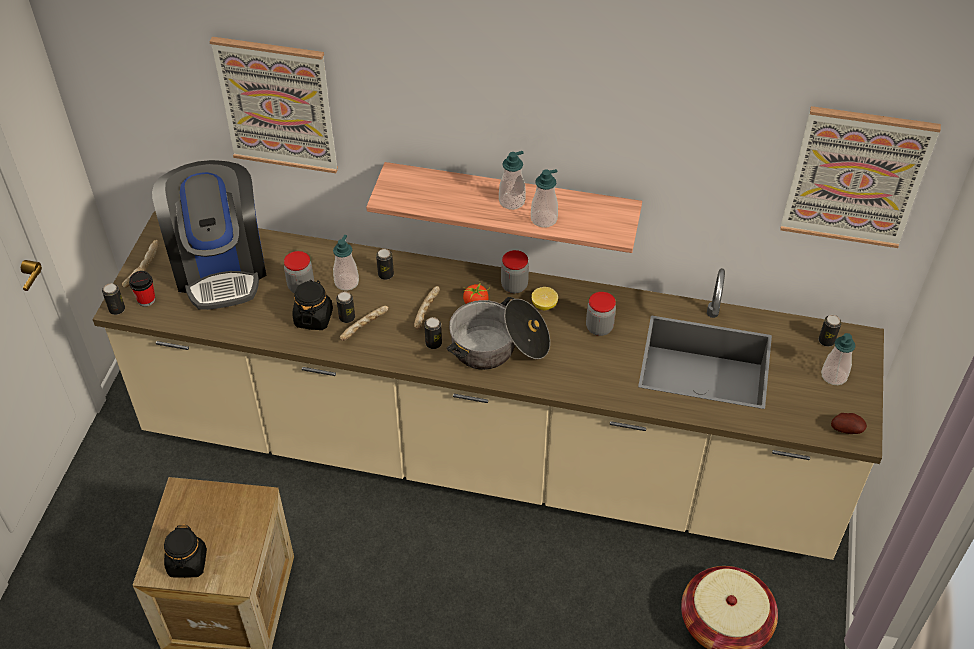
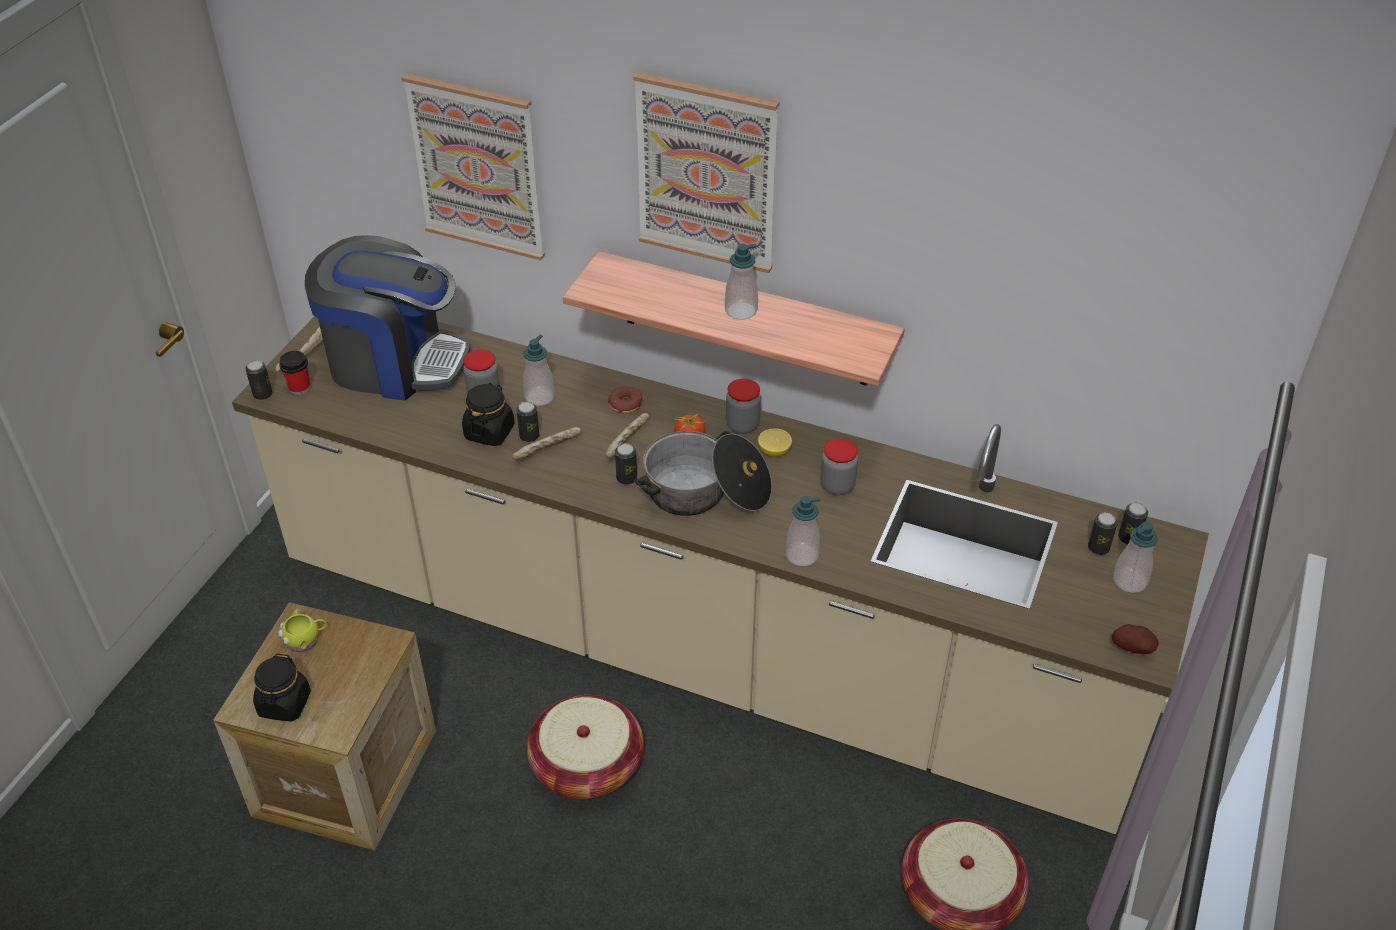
camera: 10 degrees right, 5 degrees down
(190, 506) = (305, 639): none -> yellow mug
(220, 266) = (395, 362): coffee machine -> coffee machine turned 75 degrees counterclockwise
(386, 274) = (589, 394): can -> can (1098, 548)
(417, 280) = (625, 404): none -> donut
(421, 566) = (587, 766): none -> basket
(544, 219) = (775, 334): soap dispenser -> soap dispenser (802, 555)
(856, 177) = (1174, 316): picture -> picture (707, 172)

